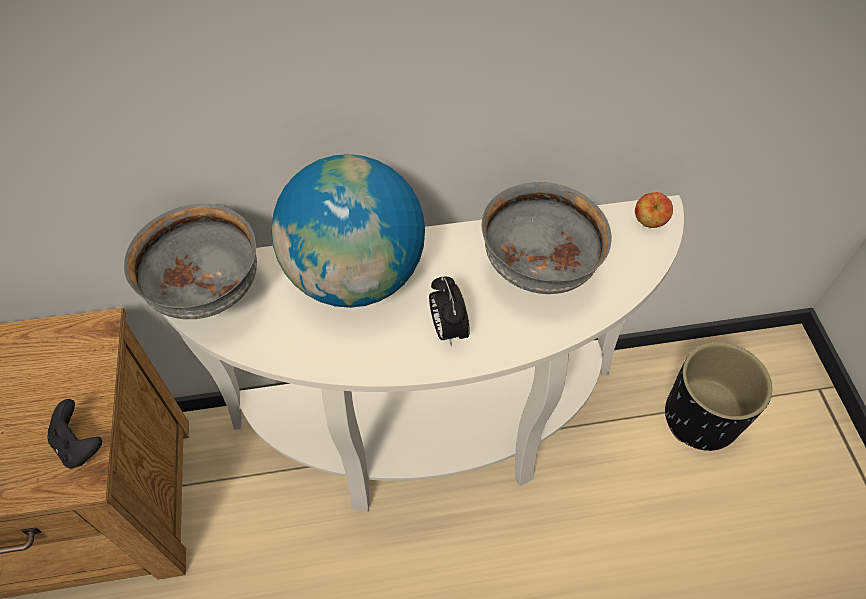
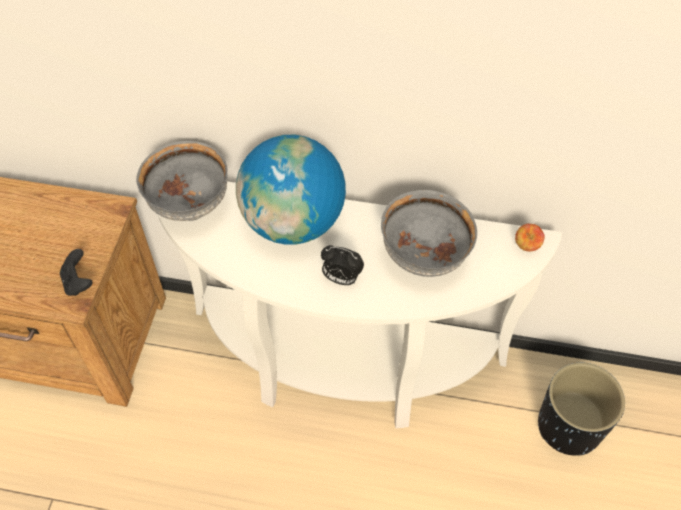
camera: 20 degrees right, 0 degrees up
(447, 329) = (341, 278): alarm clock -> alarm clock turned 75 degrees counterclockwise

